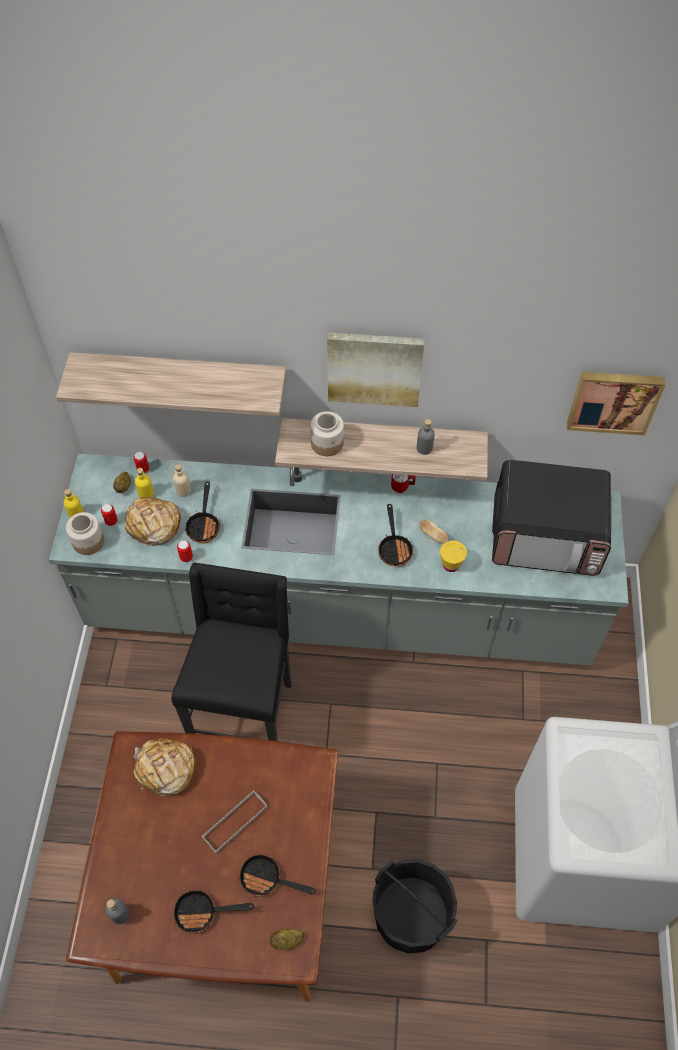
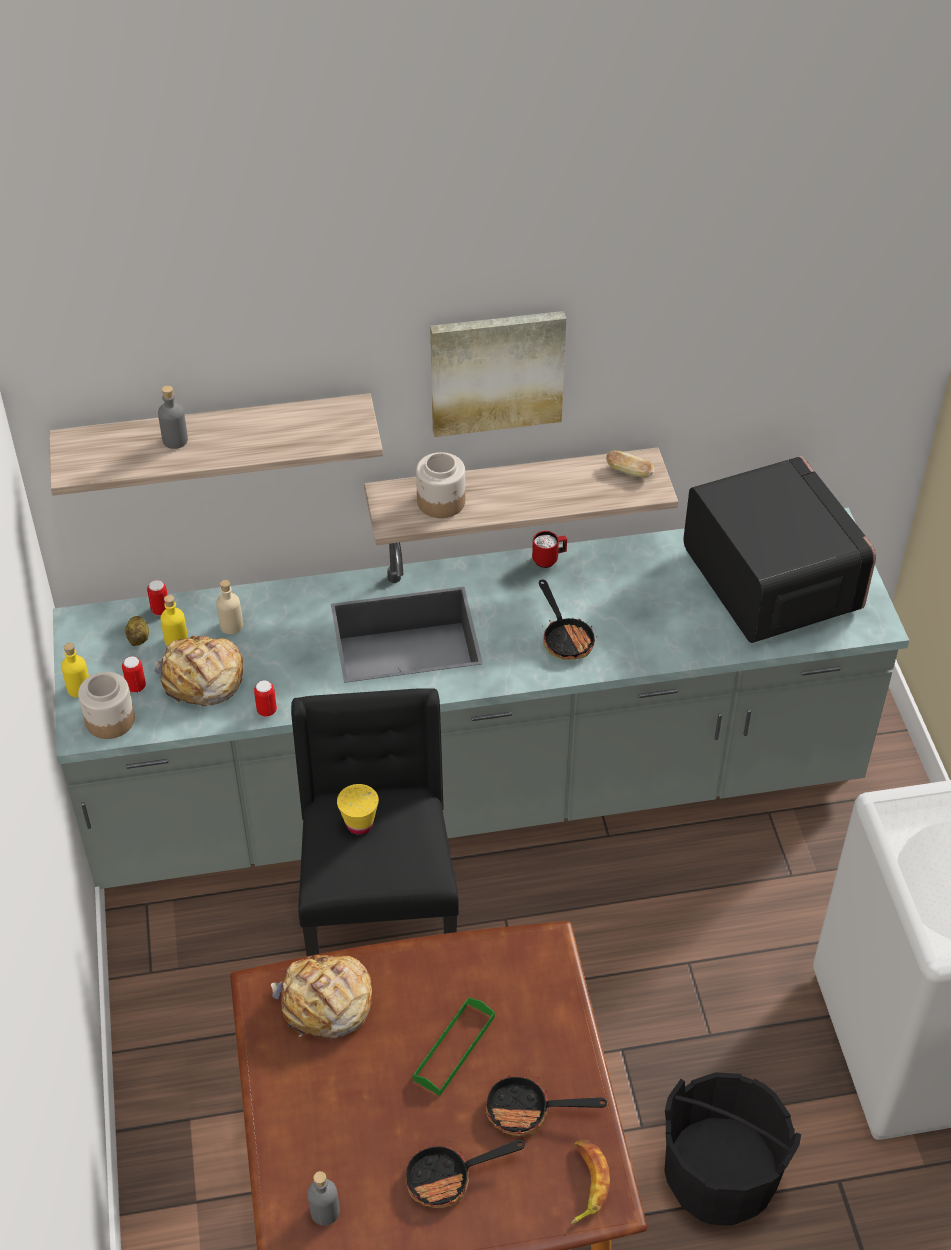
camera: 15 degrees left, 10 degrees down
(204, 525) = (278, 663): frying pan -> none
(235, 822) = (454, 1048): grey tray -> green tray
(287, 941) = (585, 1183): potato -> banana
(424, 448) = (579, 482): grey bottle -> grey bottle (175, 440)
(432, 535) = (613, 611): bread -> bread (629, 472)
(451, 565) = (652, 643): yellow cup -> yellow cup (359, 824)
(546, 535) = (770, 580): microwave -> microwave turned 105 degrees counterclockwise
(613, 400) = (824, 361): picture -> none

